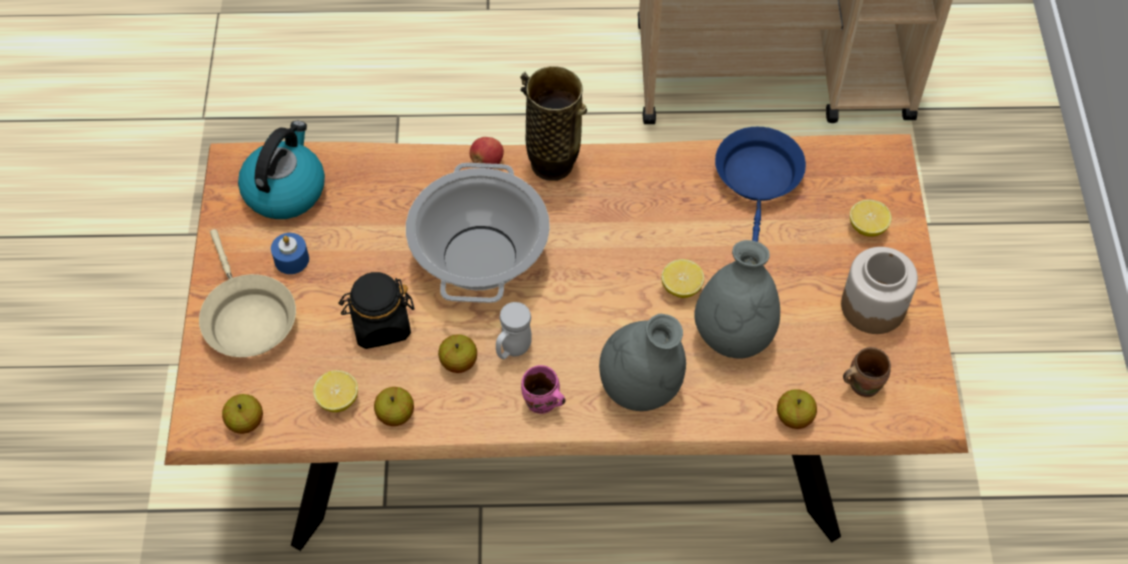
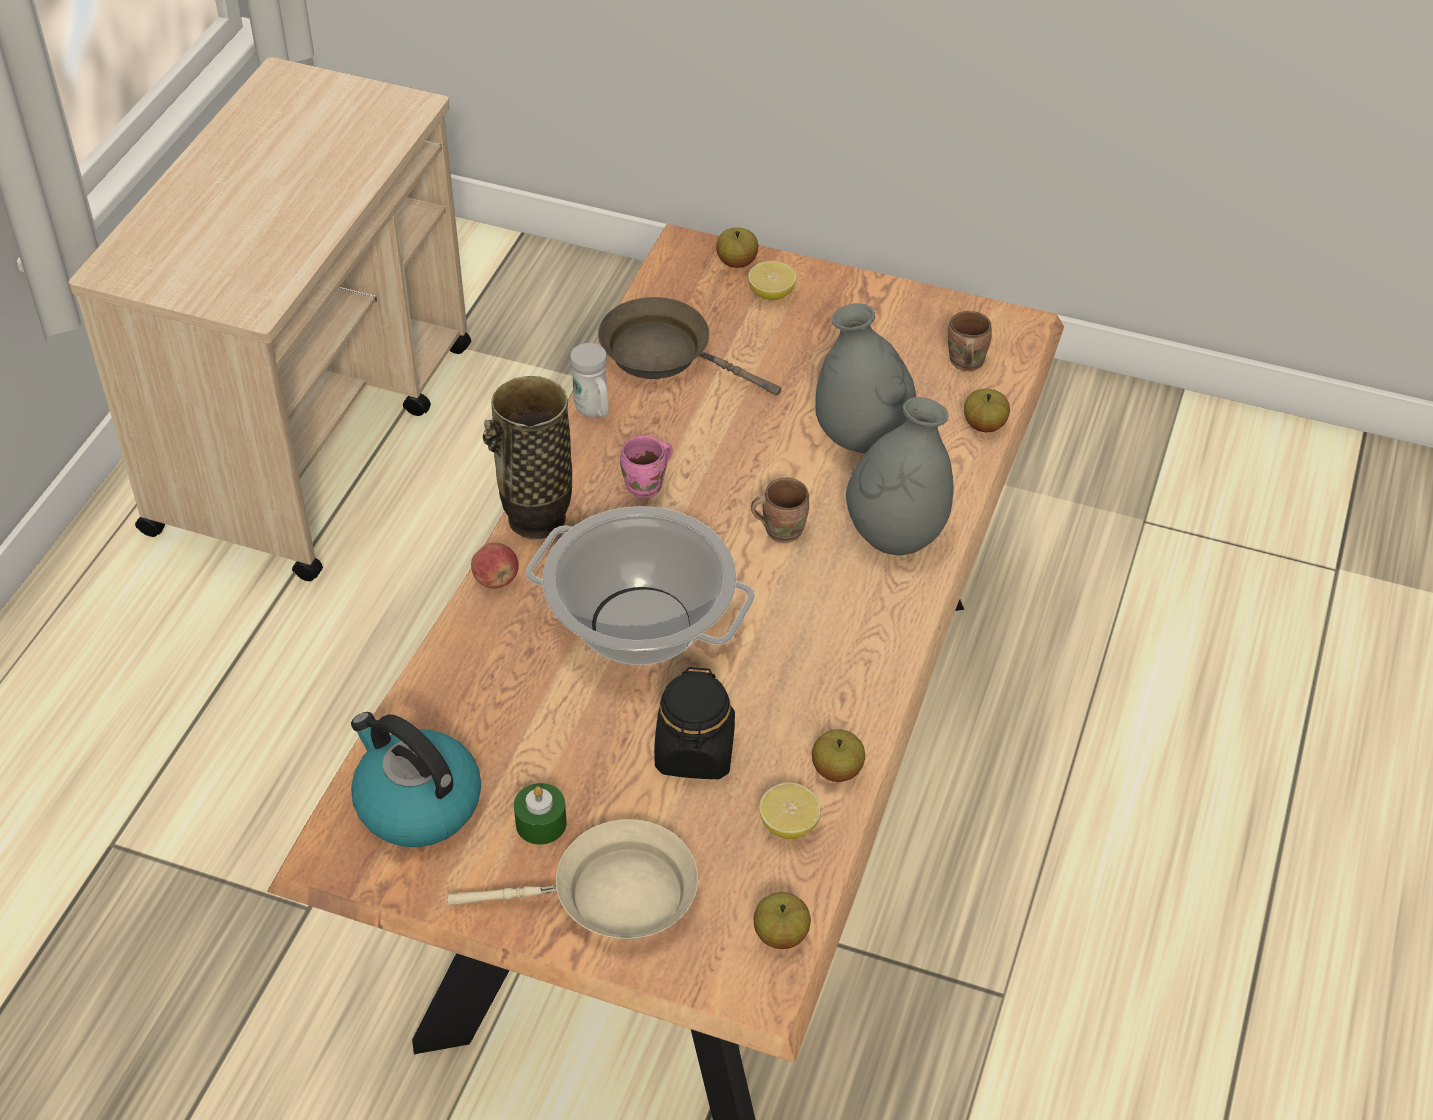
camera: 70 degrees left, 10 degrees down
(291, 259) = (541, 823): blue candle -> green candle
(459, 362) = (787, 688): apple -> apple (736, 262)
(513, 350) = (793, 632): white mug -> white mug (594, 412)
(542, 404) = (880, 626): pink mug -> pink mug (647, 487)
(611, 312) = (781, 529): none -> brown mug
(681, 287) = (776, 460): lemon -> none
(758, 181) = (664, 354): blue frying pan -> brown frying pan
(873, 306) = (873, 323): jar -> none

